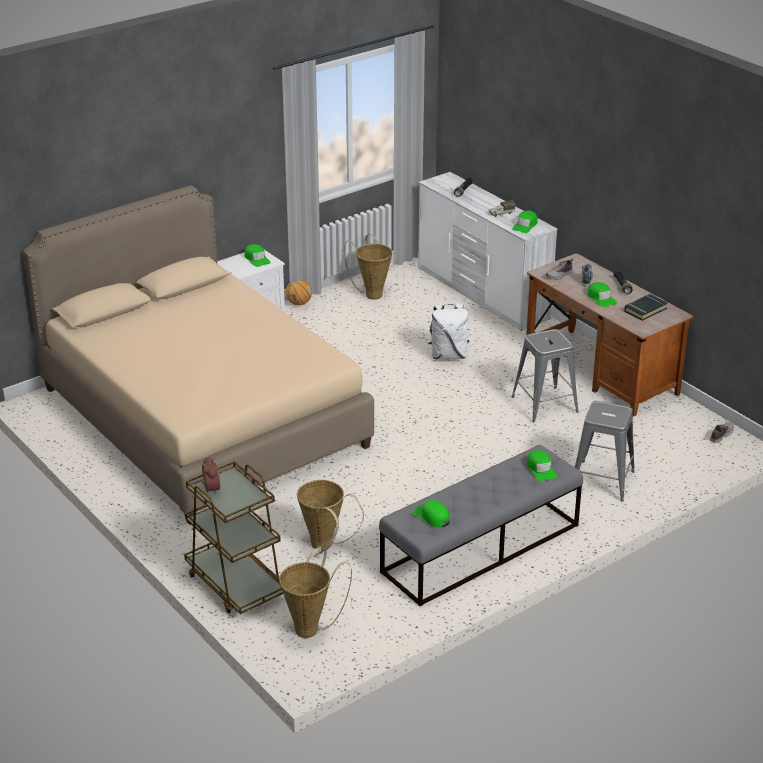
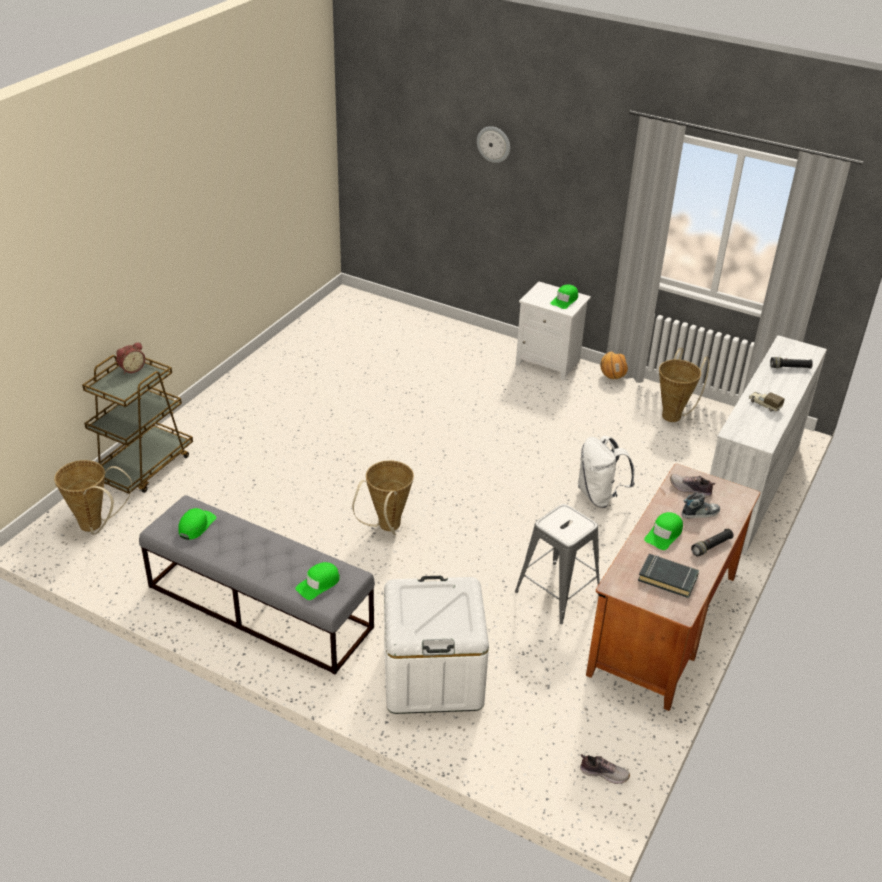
camera: 65 degrees right, 5 degrees up
(151, 159) = (494, 144): none -> wall clock
(203, 417) = (379, 379): beige bed -> none
(325, 547) = (217, 502): basket -> basket (386, 528)
(525, 225) = (752, 428): green cap -> none
(601, 481) = (433, 676): grey stool -> white storage box

